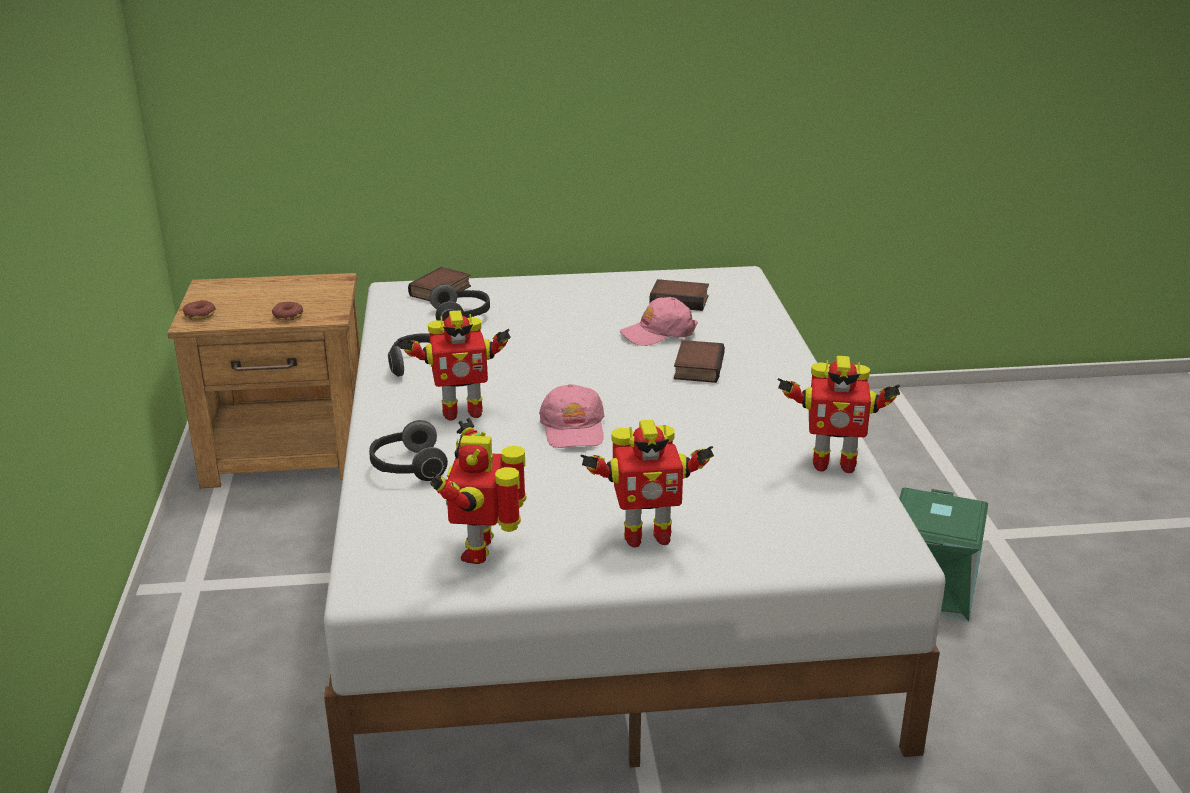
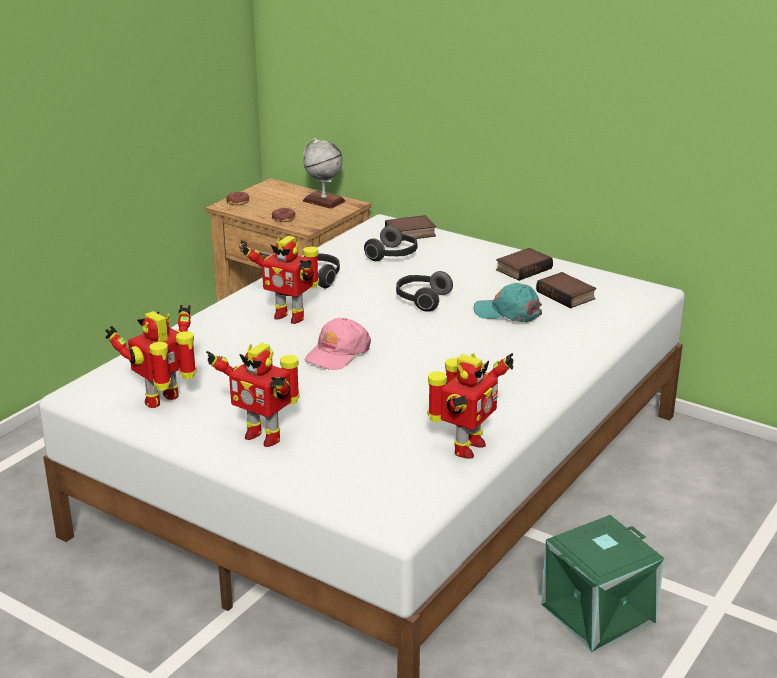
camera: 40 degrees right, 0 degrees up
(301, 285) = (323, 201): none -> globe
(407, 468) = (204, 337): headphones -> headphones (421, 300)
(658, 332) = (508, 312): pink cap -> turquoise cap
(697, 367) = (491, 346): book -> book (523, 268)
(832, 463) = (465, 448): toy robot -> toy robot turned 105 degrees counterclockwise

